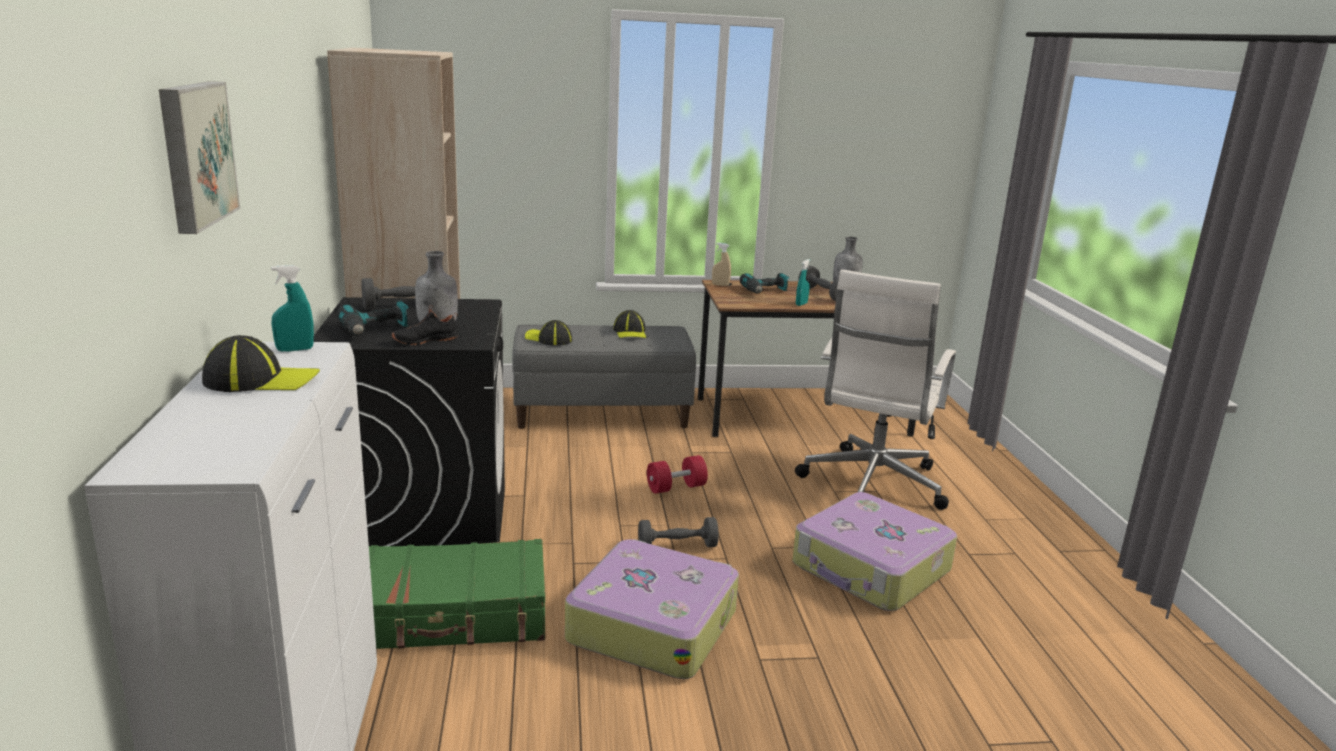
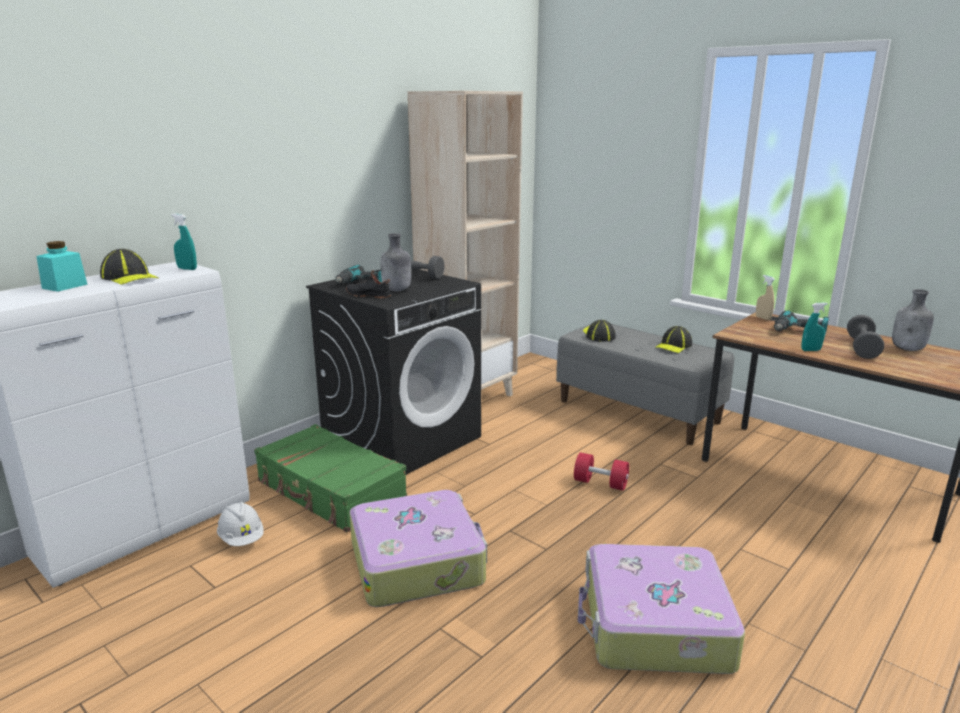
camera: 50 degrees right, 0 degrees up
(194, 154) = (153, 143): picture -> none
(210, 416) = (64, 286): none -> turquoise jar
(441, 712) = (242, 538): none -> white hard hat
(677, 546) = (526, 522): grey dumbbell -> none
(871, 485) = (793, 562): white office chair -> none

